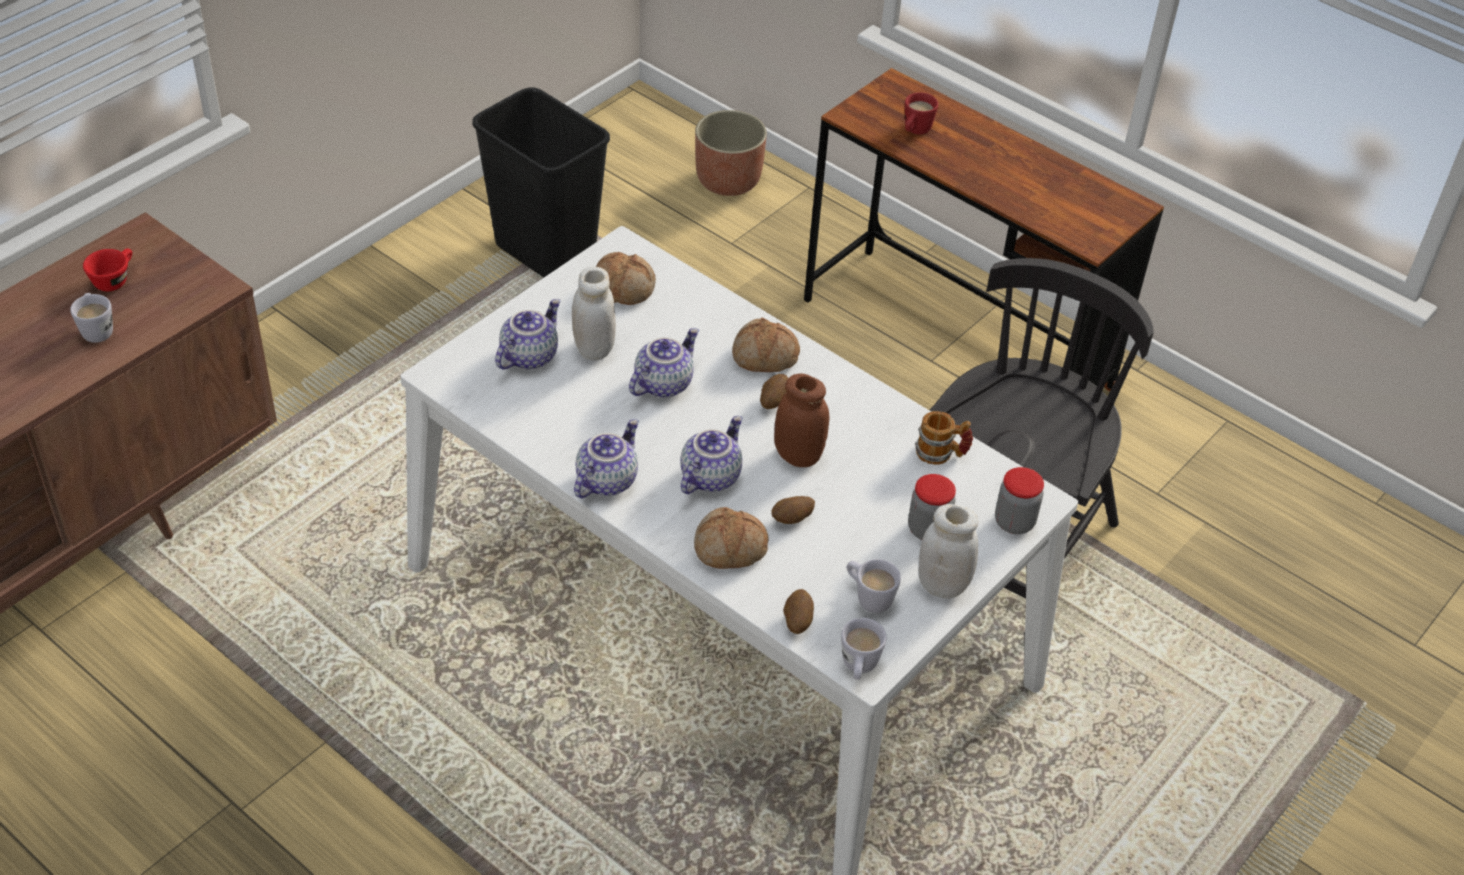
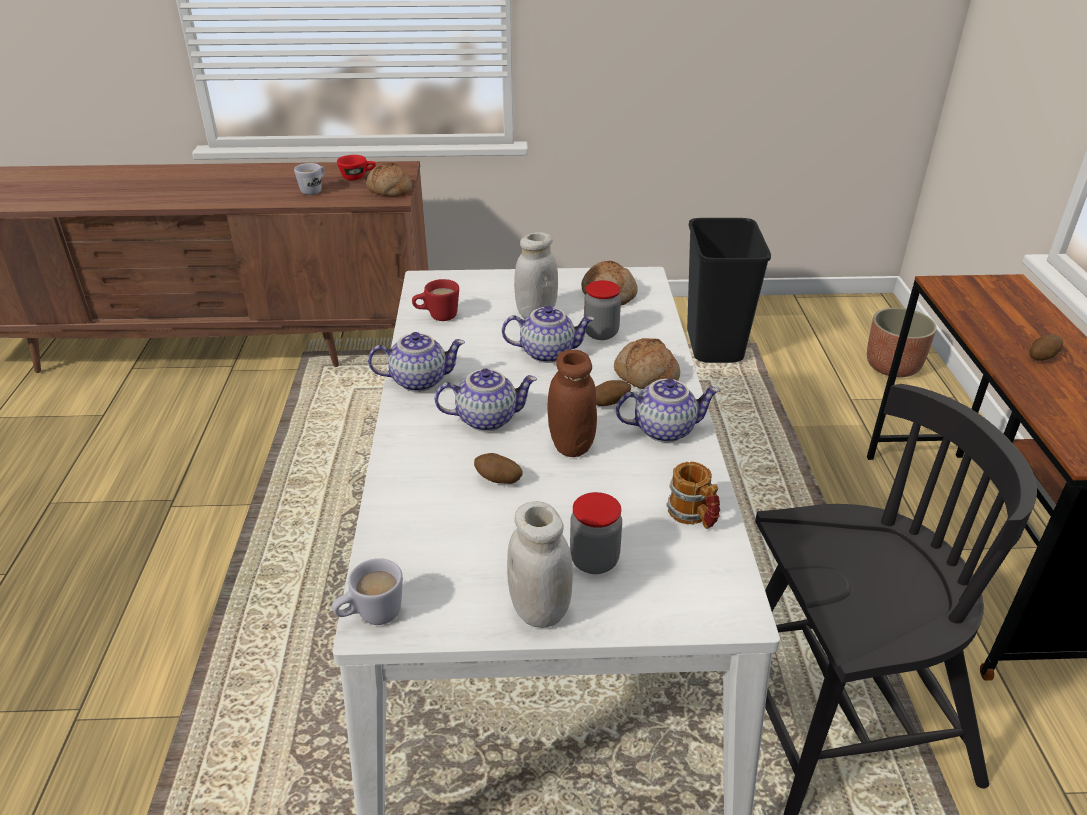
camera: 50 degrees right, 10 degrees down
(528, 355) = (491, 297): teapot -> teapot (664, 429)
(730, 549) = (424, 468): bread -> bread (389, 190)
(797, 621) = (386, 547): potato -> potato (1041, 357)
(868, 597) = (465, 572): white mug -> none
(915, 131) = (991, 314): red mug -> red mug (437, 316)
(1014, 522) = (683, 611): jar -> jar (601, 333)

